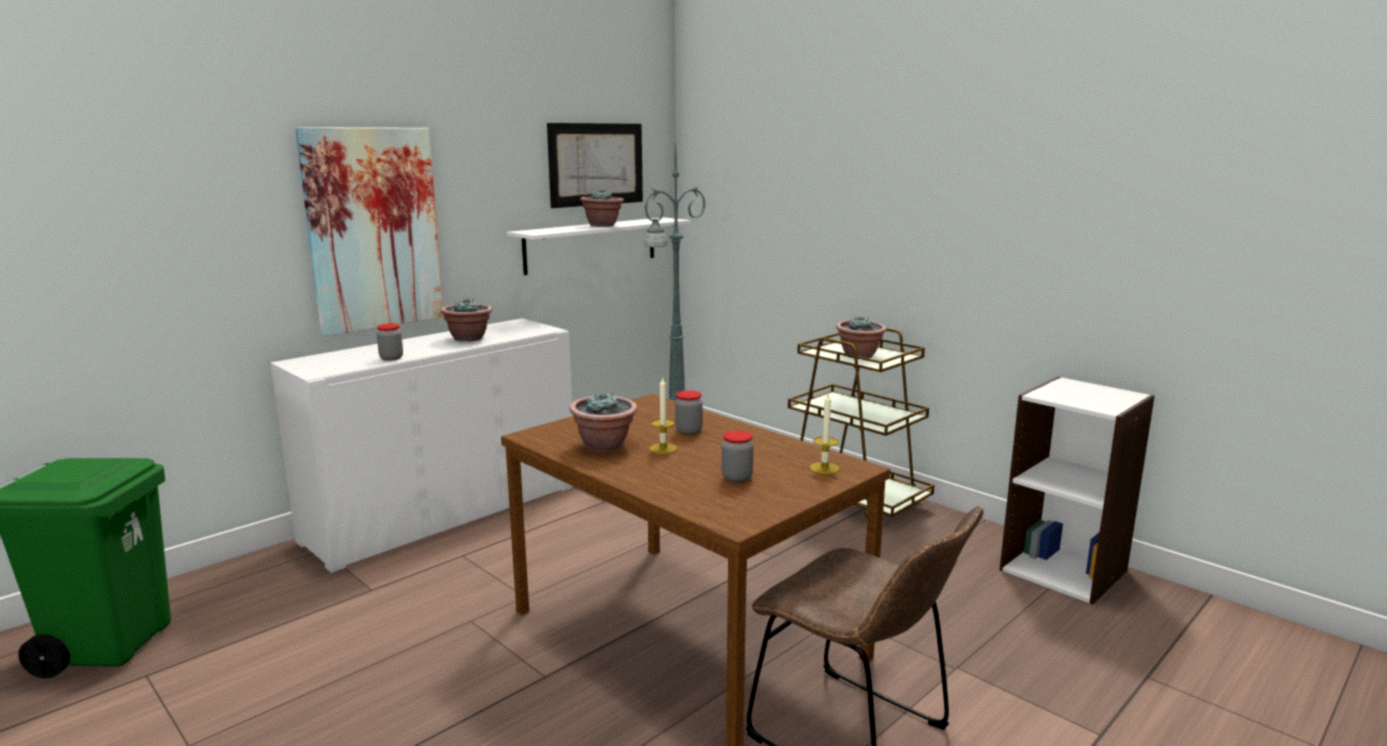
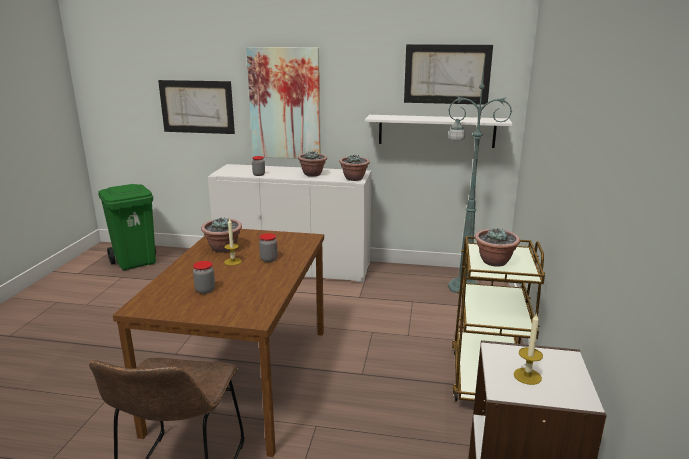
camera: 55 degrees right, 5 degrees up
(184, 255) = (197, 107): none -> picture
(602, 225) = (433, 118): potted plant -> potted plant (354, 178)
(824, 468) = (244, 309): candle -> candle (527, 376)

